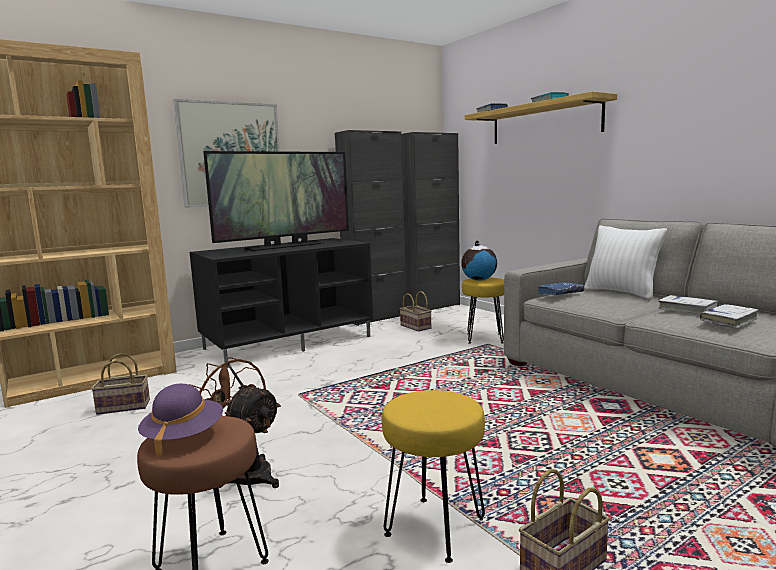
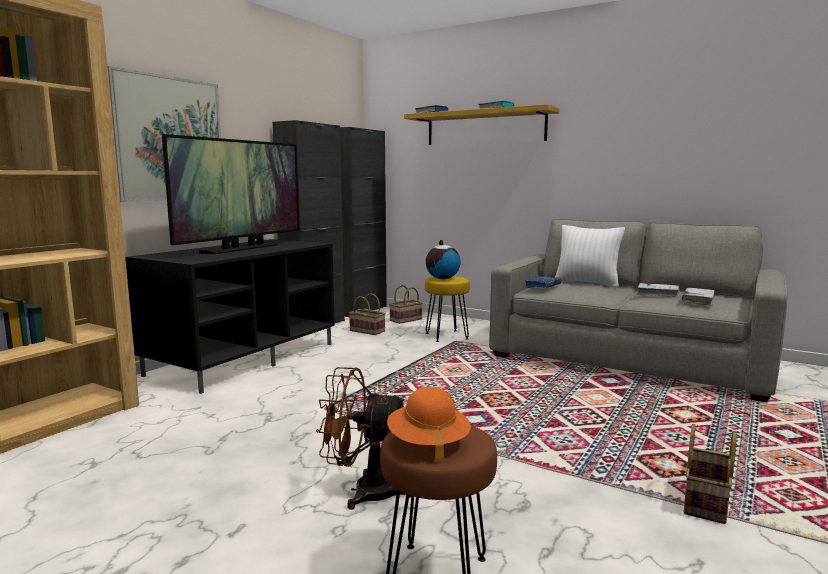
camera: 25 degrees left, 0 degrees up
(122, 407) = (116, 453): basket -> basket (405, 320)
(183, 437) = (428, 443): purple hat -> orange hat
(435, 528) = (589, 497): yellow stool -> none

